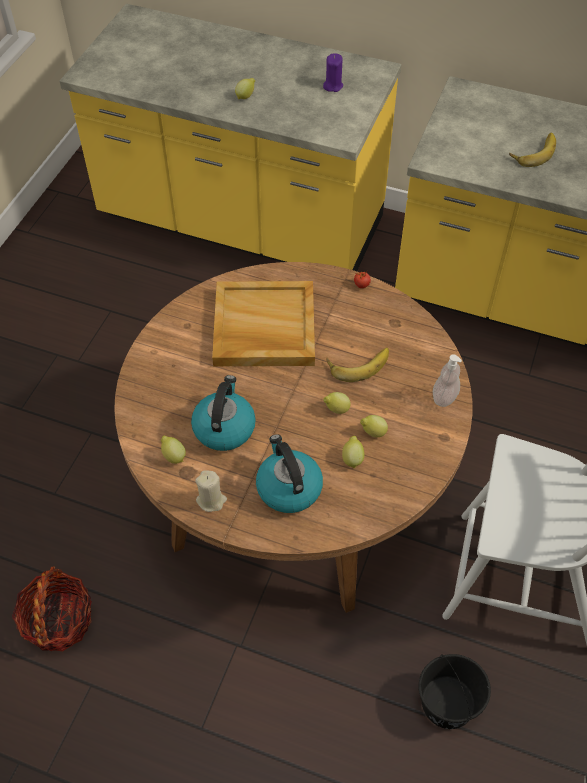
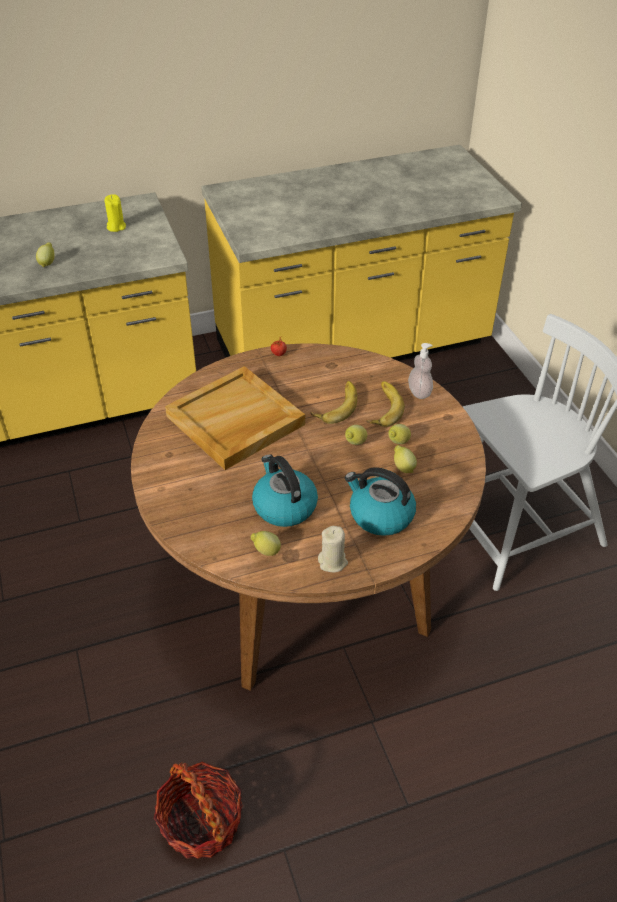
camera: 40 degrees left, 10 degrees down
(333, 86) = (116, 227): purple candle -> yellow candle
(448, 703) = (555, 644): black bucket -> none
(533, 152) = (317, 207): banana -> banana (381, 407)

